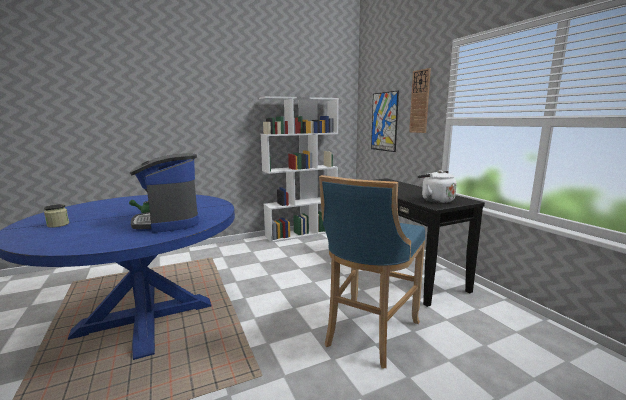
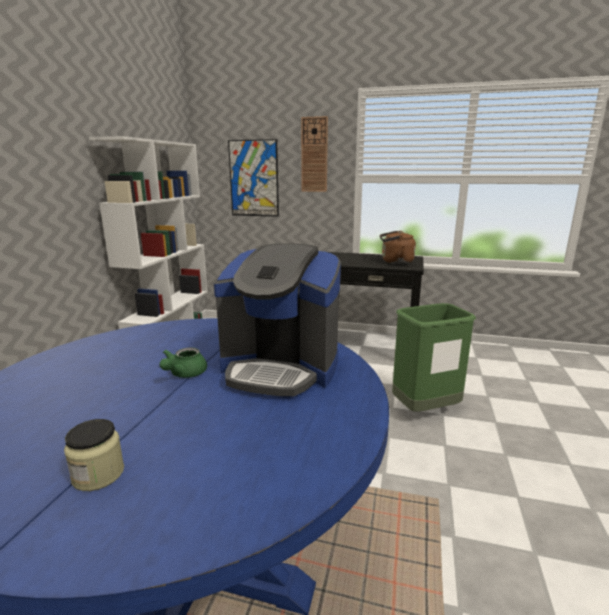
camera: 50 degrees left, 5 degrees up
(368, 334) = (425, 410): blue stool -> green trash can
(435, 200) = (395, 262): white kettle -> brown kettle

